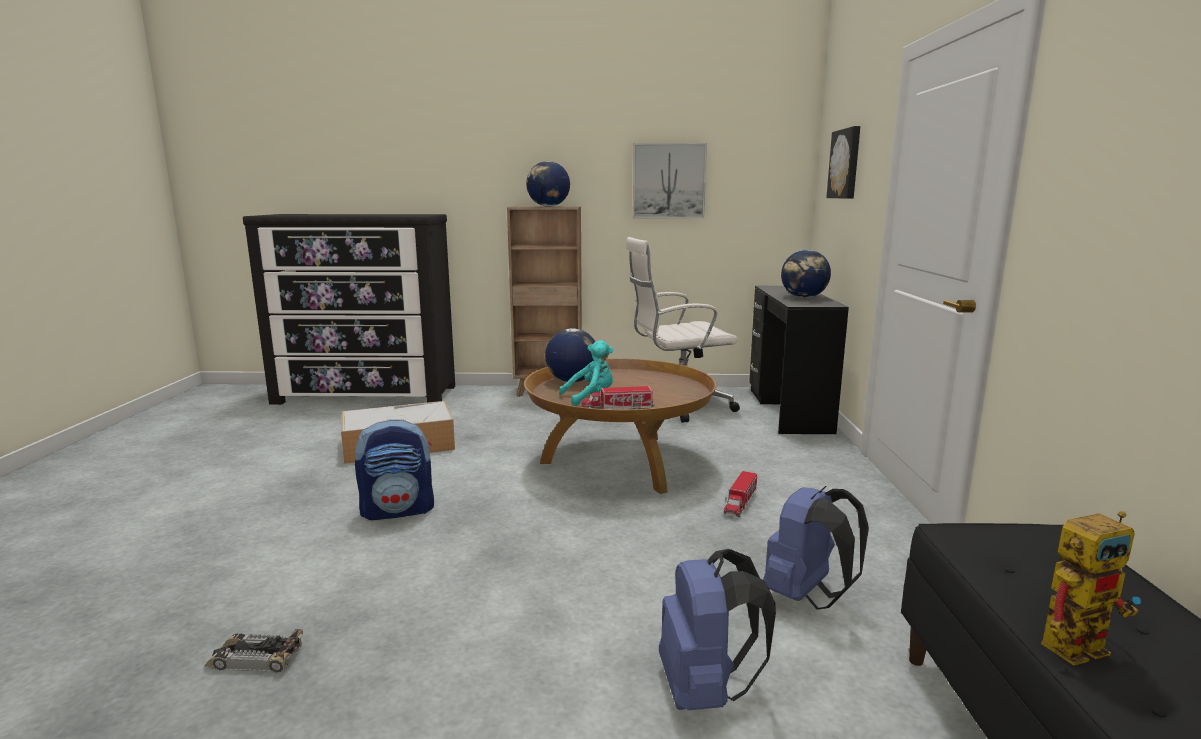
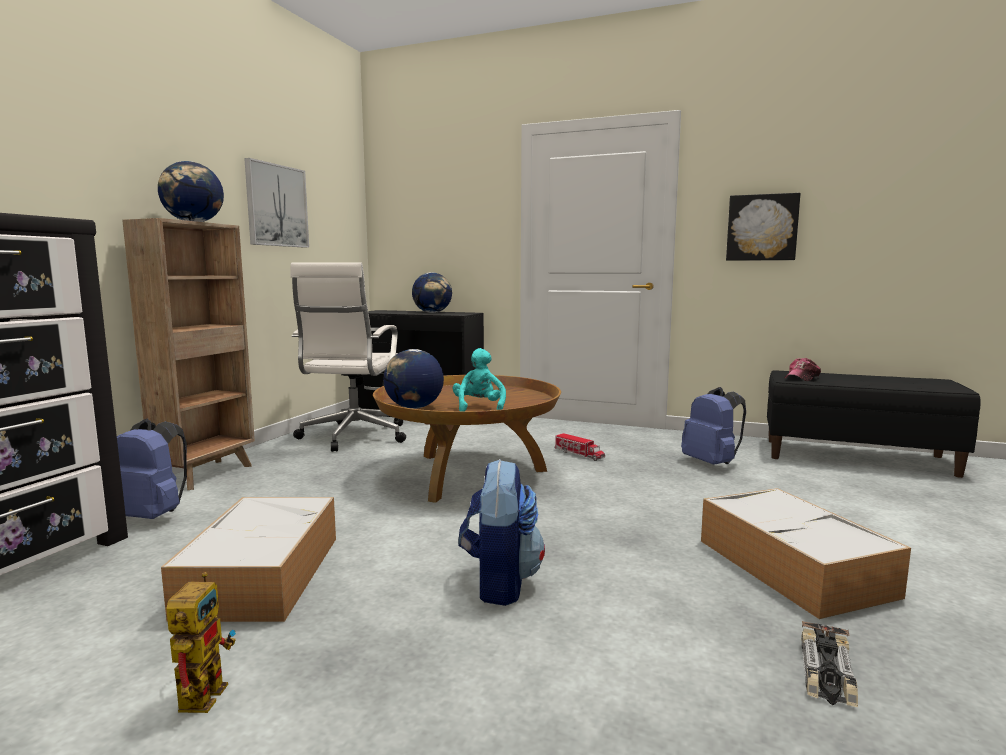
camera: 70 degrees left, 5 degrees down
(456, 655) = (795, 568): none -> storage box
(617, 408) = (524, 404): toy truck -> none
(706, 690) = (814, 501): blue backpack -> blue backpack (152, 516)
(846, 164) = (434, 204): picture -> picture (762, 227)
(1010, 549) = (802, 378): none -> cap
(1078, 642) = (882, 384): toy robot -> toy robot (204, 690)

